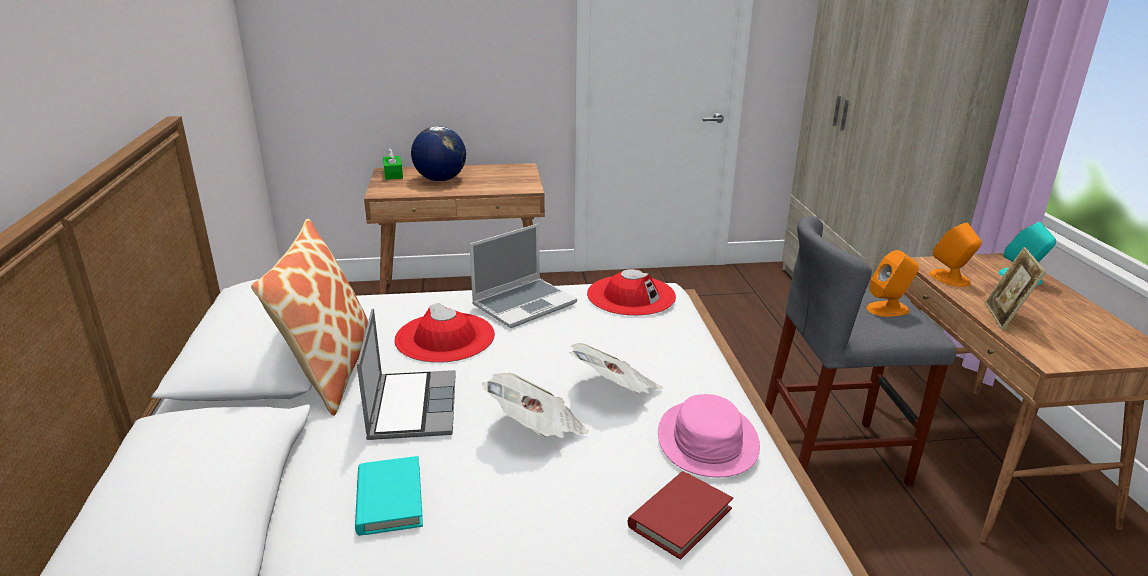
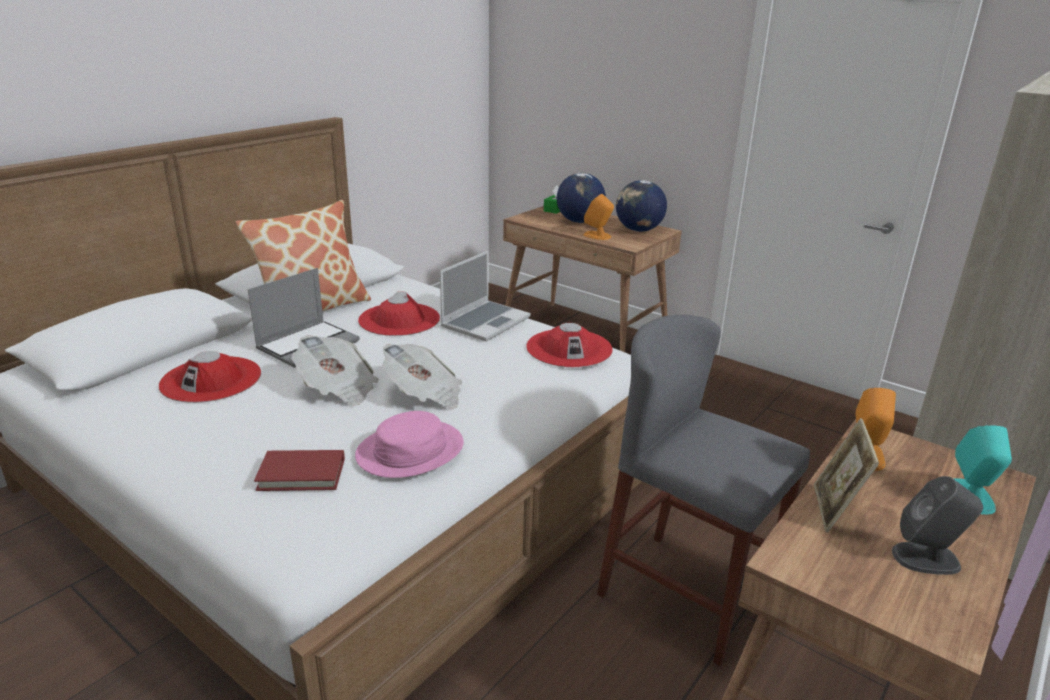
camera: 45 degrees right, 0 degrees up
(389, 499) = (211, 379): turquoise book -> red hat
(505, 173) = (638, 230): none -> globe
(524, 304) = (485, 322): laptop -> laptop turned 60 degrees counterclockwise
(888, 309) = (743, 449): orange speaker -> orange speaker (597, 236)
(1004, 317) = (834, 510): picture frame -> picture frame turned 45 degrees counterclockwise
(1075, 320) = (927, 558): none -> grey speaker

